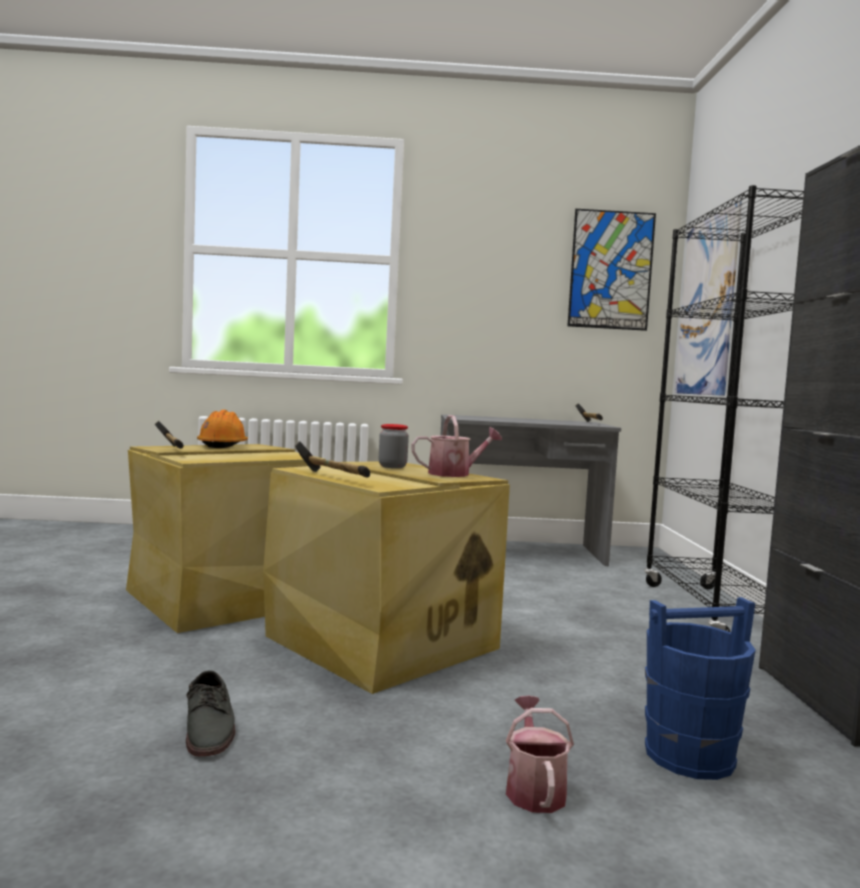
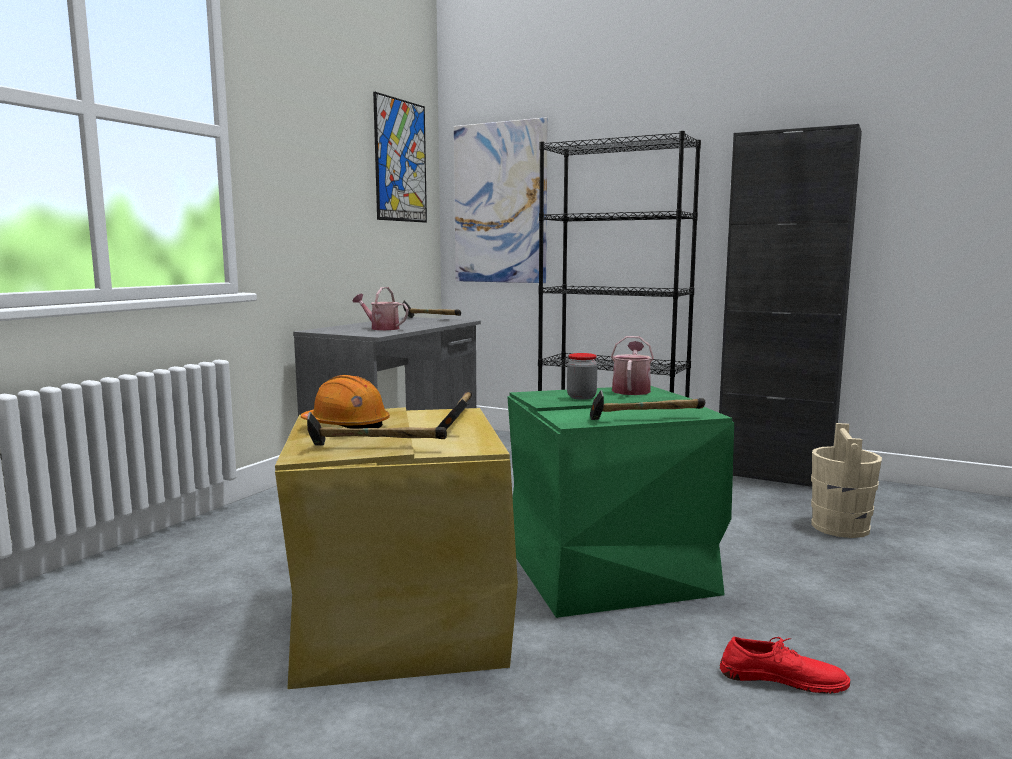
camera: 60 degrees left, 5 degrees up
(209, 728) = (782, 678): grey shoe -> red shoe
(267, 456) = (458, 422): none -> hammer
(381, 643) = (610, 569): beige storage box -> green storage box
(534, 788) = (885, 577): watering can -> watering can (381, 328)
(690, 756) = (840, 527): blue bucket -> beige bucket

